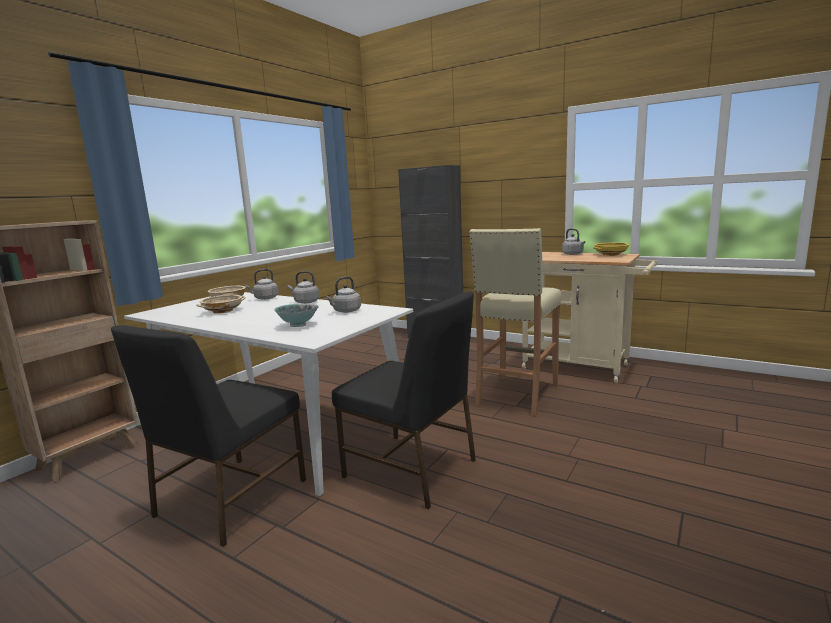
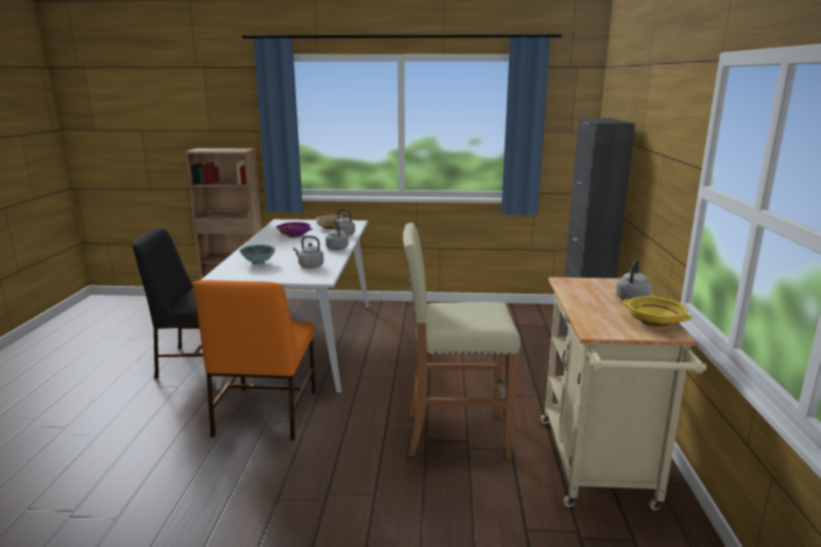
camera: 60 degrees right, 5 degrees up
(223, 311) = (295, 235): beige bowl -> purple bowl
(411, 469) = (265, 414): black chair -> orange chair

